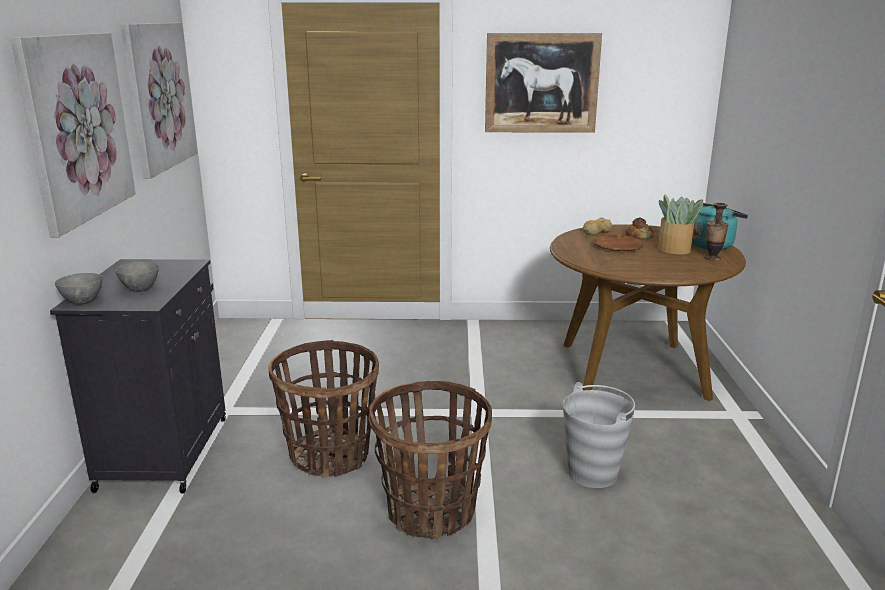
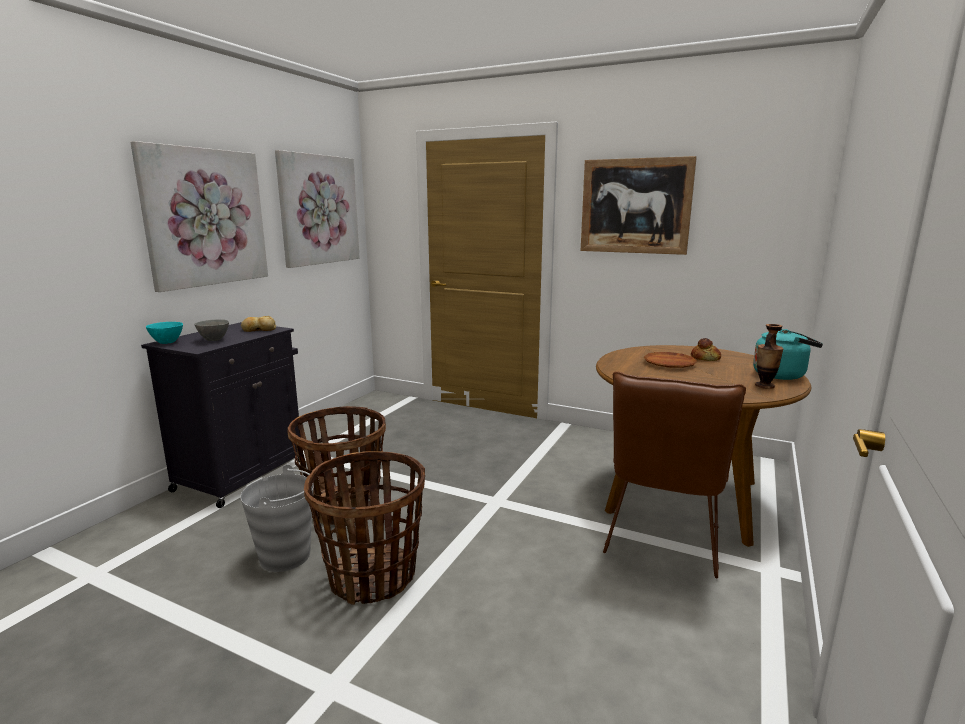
camera: 25 degrees right, 5 degrees down
(83, 302) = (168, 342): grey bowl -> turquoise bowl
(593, 473) = (551, 586): grey bucket -> grey bucket (285, 556)
(596, 232) = (665, 350): bread -> bread (259, 329)
(645, 412) = (661, 540): none -> brown chair
(674, 249) = (730, 373): potted plant -> none

